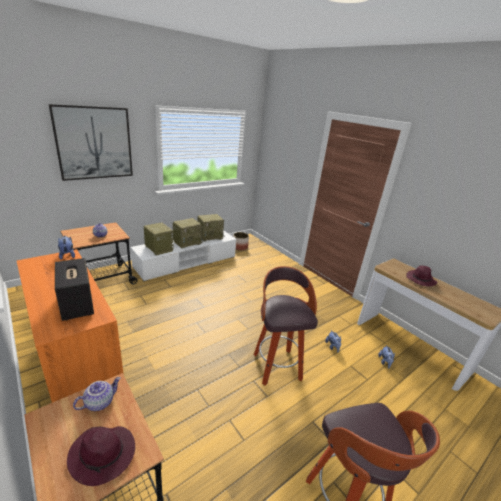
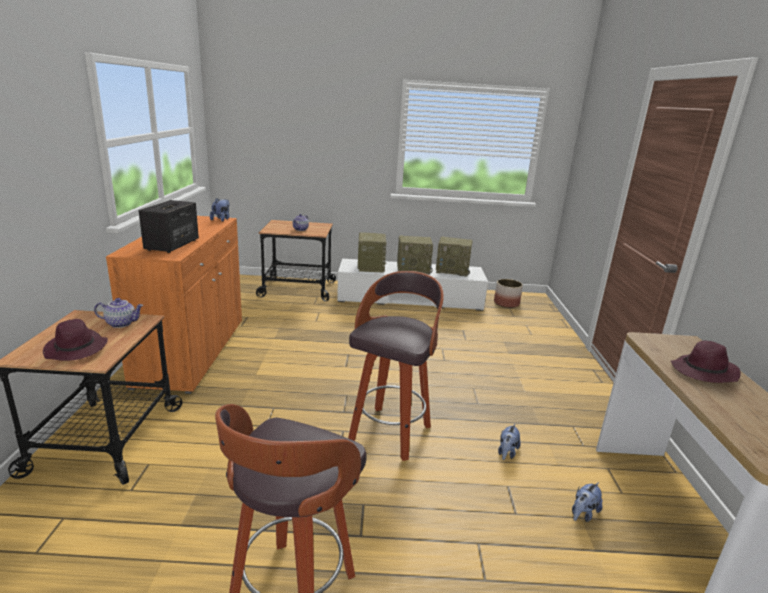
camera: 40 degrees right, 5 degrees down
(94, 143) = (323, 123): picture -> none

